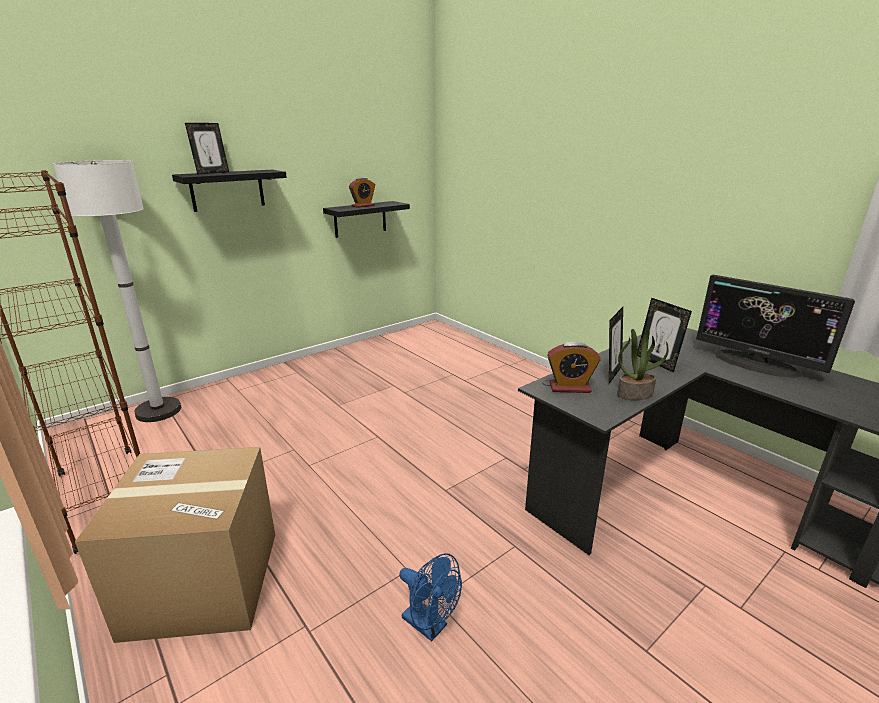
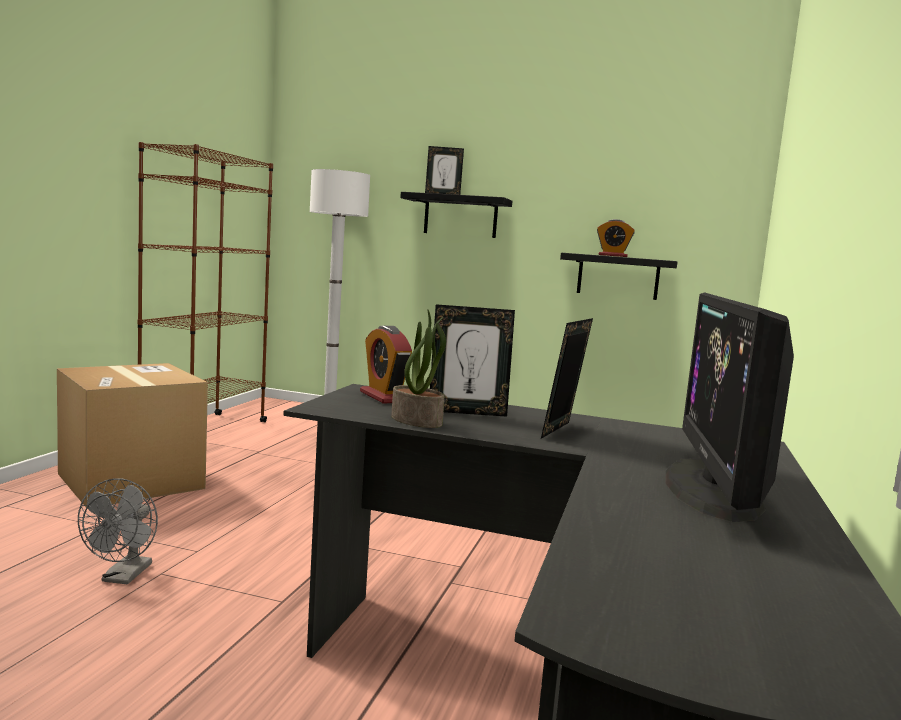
camera: 55 degrees right, 15 degrees down
(430, 625) = (123, 577): blue fan -> grey fan

